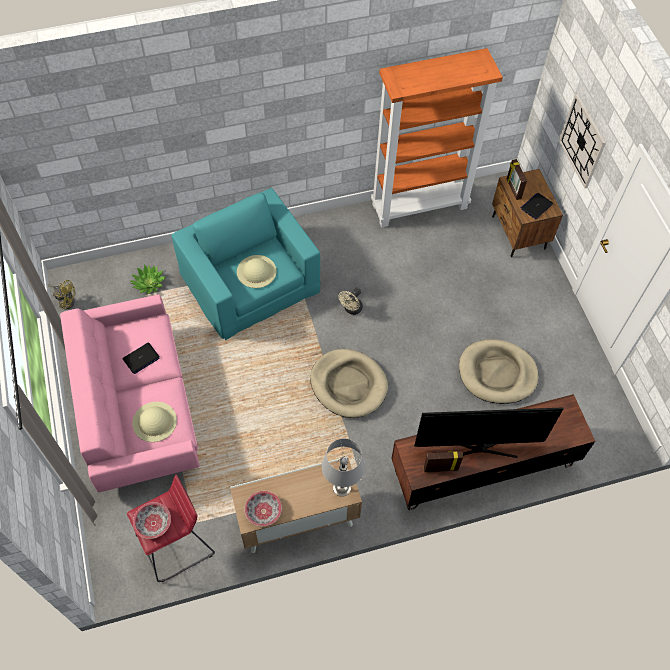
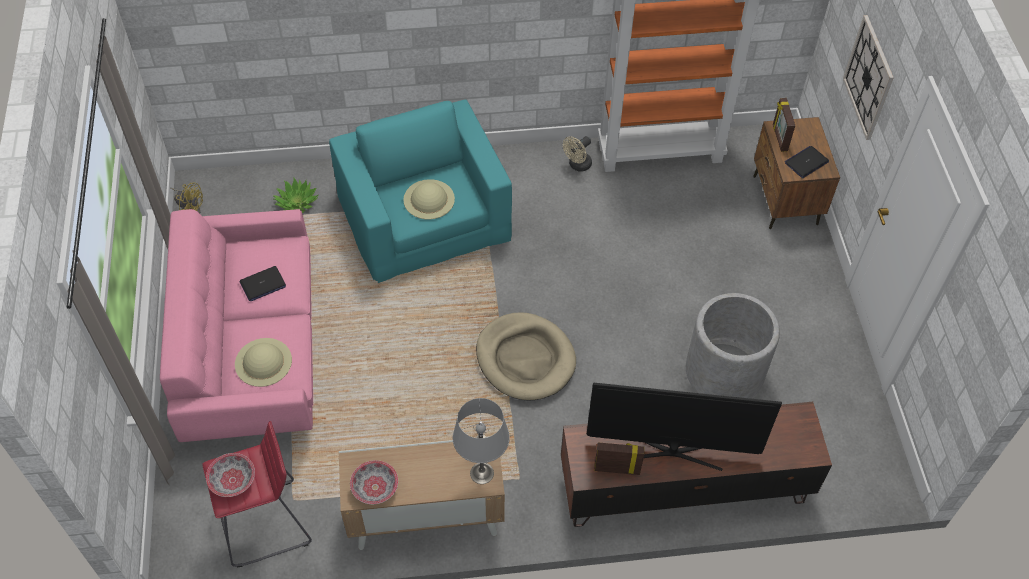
camera: 10 degrees right, 5 degrees down
(351, 309) = (547, 267): beige fan -> beige fan (577, 165)
(497, 373) = (724, 372): beige dog bed -> grey planter

